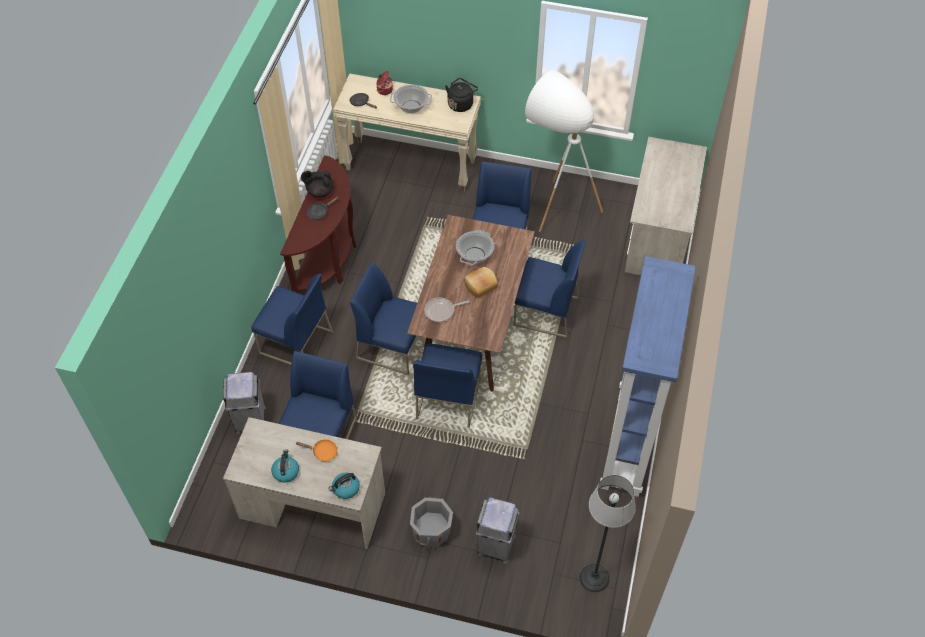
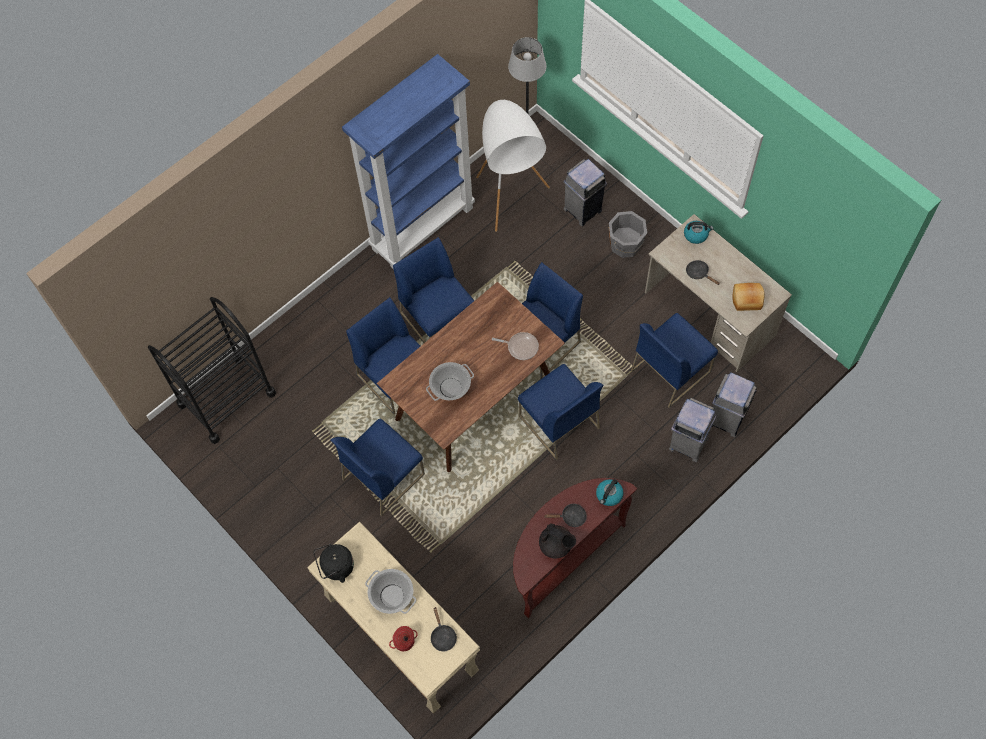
camera: 145 degrees left, 10 degrees up
(274, 384) = (688, 443): none -> grey trash can
(286, 471) = (737, 273): kettle -> kettle (609, 495)
(295, 343) = (647, 477): blue chair -> blue chair (439, 319)
(322, 452) = (699, 273): orange frying pan -> black frying pan
(480, 285) = (468, 353): bread -> bread (747, 300)
(555, 200) = (289, 496): white floor lamp -> white floor lamp (510, 210)
(659, 234) = (226, 398): beige desk -> black cart

